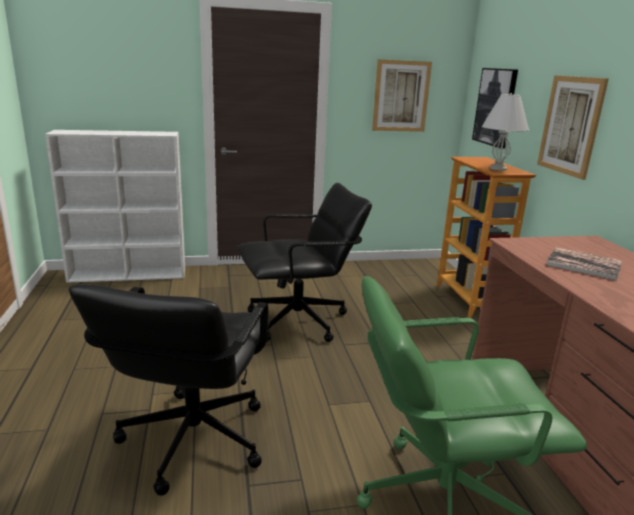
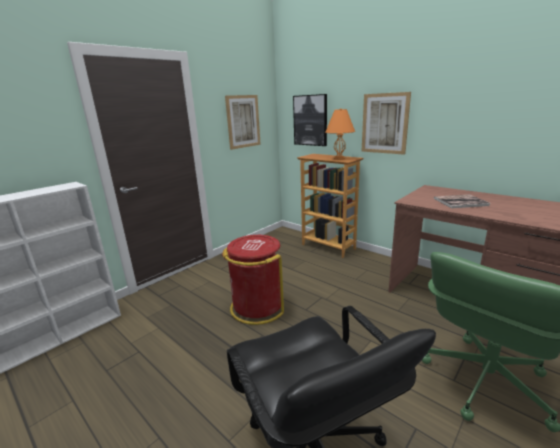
camera: 35 degrees left, 0 degrees up
(299, 321) = (257, 307): black office chair -> red trash can
(498, 168) = (339, 158): white table lamp -> orange table lamp

